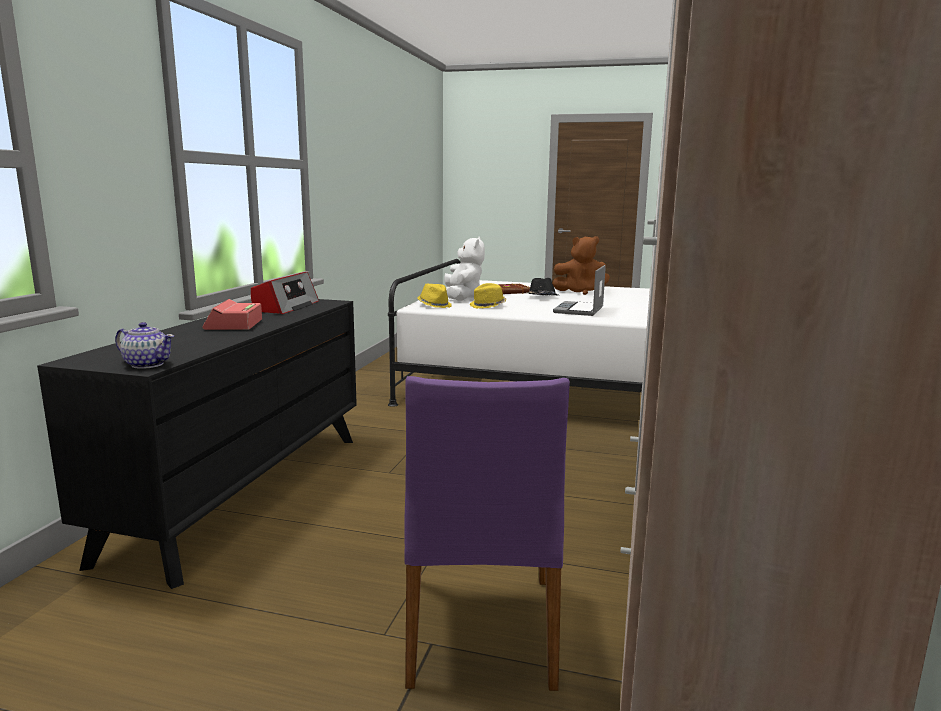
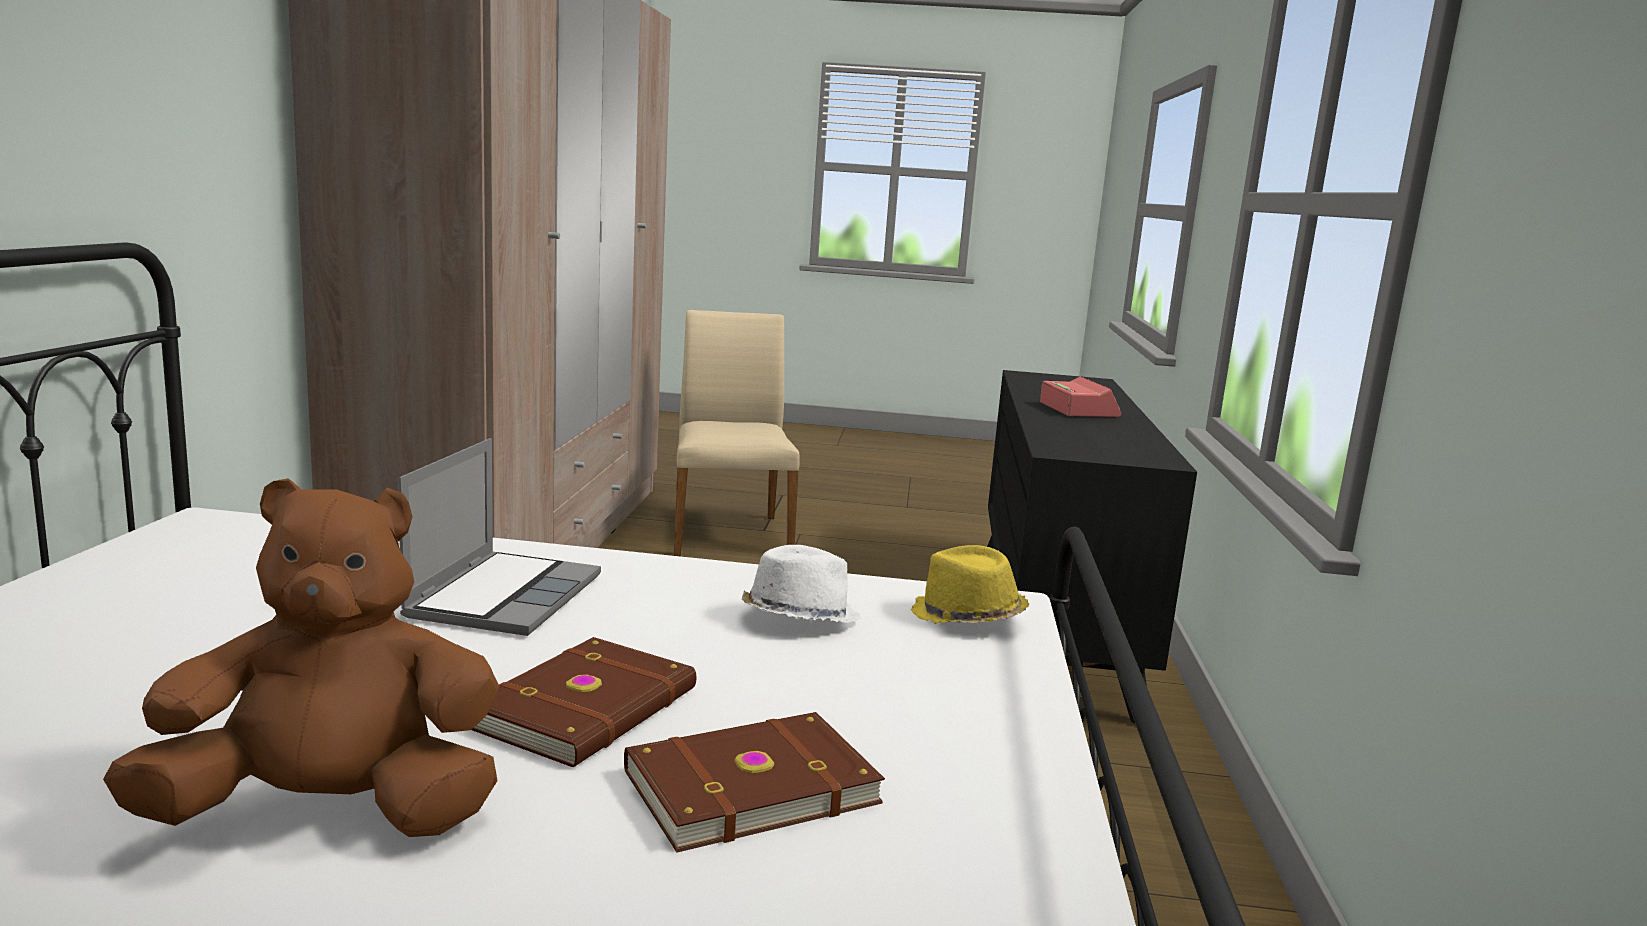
camera: 170 degrees right, 0 degrees up
(147, 364) = (1029, 376): teapot -> none
(286, 307) = (1104, 441): radio -> none
(462, 298) = (920, 690): white plush toy -> none
(480, 630) = (729, 534): purple chair -> beige chair
(488, 306) = (798, 618): yellow hat -> white hat
(542, 297) = (589, 709): black hat -> brown book

